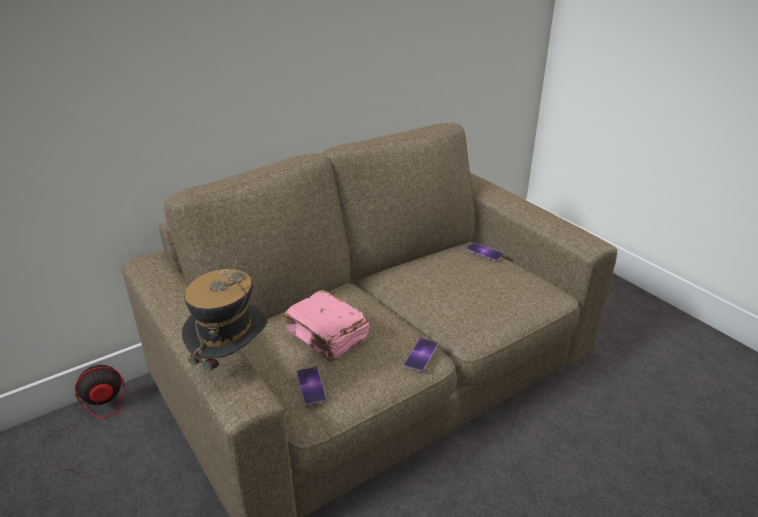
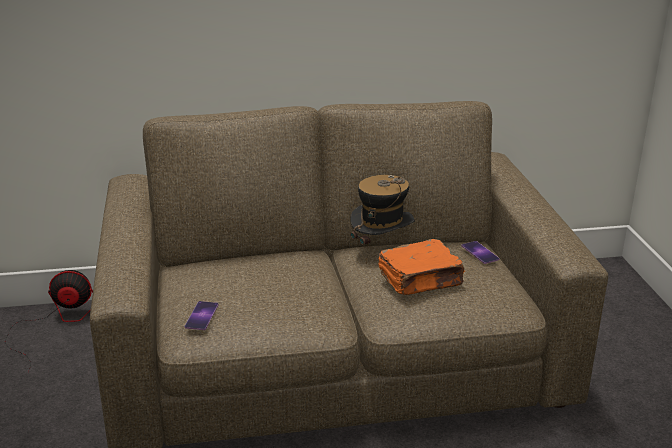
camera: 25 degrees right, 5 degrees down
(231, 362) = (130, 269): hat -> hat (381, 250)
(327, 336) = (248, 282): pink book -> none
(421, 354) = (323, 321): phone -> none
(468, 290) = (421, 280): none -> orange book

